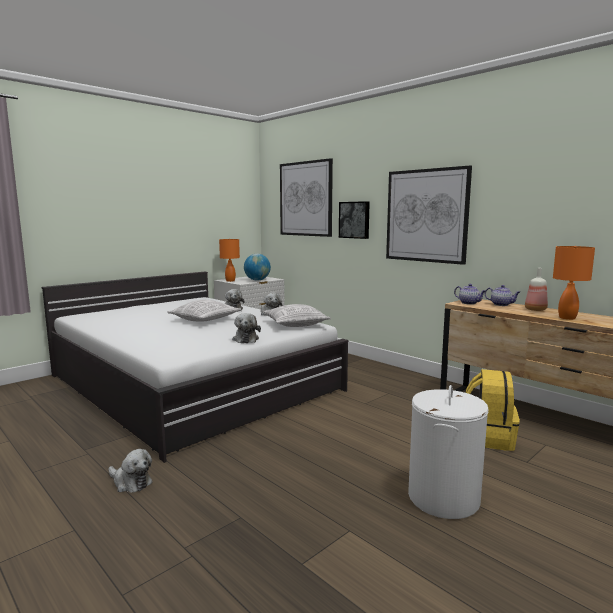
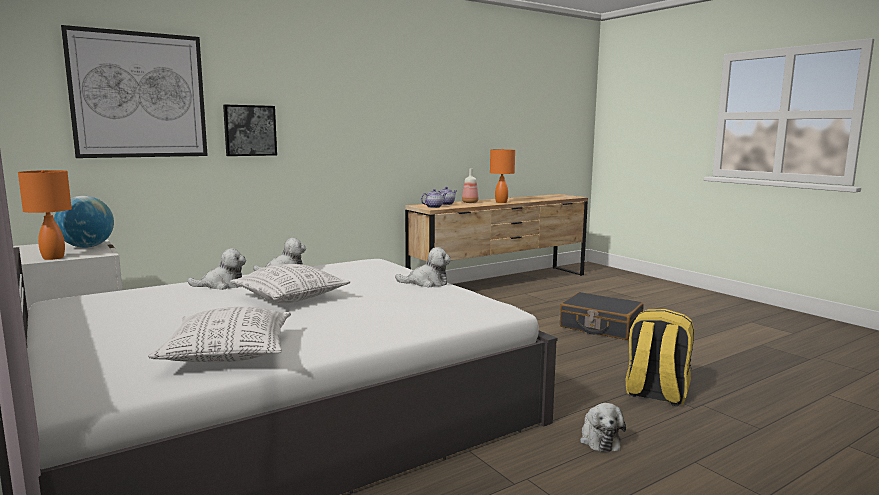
camera: 80 degrees left, 0 degrees up
(130, 482) = (599, 439): plush toy -> plush toy turned 135 degrees clockwise
(296, 324) = (366, 266): pillow -> pillow (229, 353)
(426, 215) = (352, 125): picture -> none
(443, 498) = (600, 327): white laundry basket -> black suitcase
(488, 438) = (512, 303): yellow backpack -> yellow backpack (655, 394)

